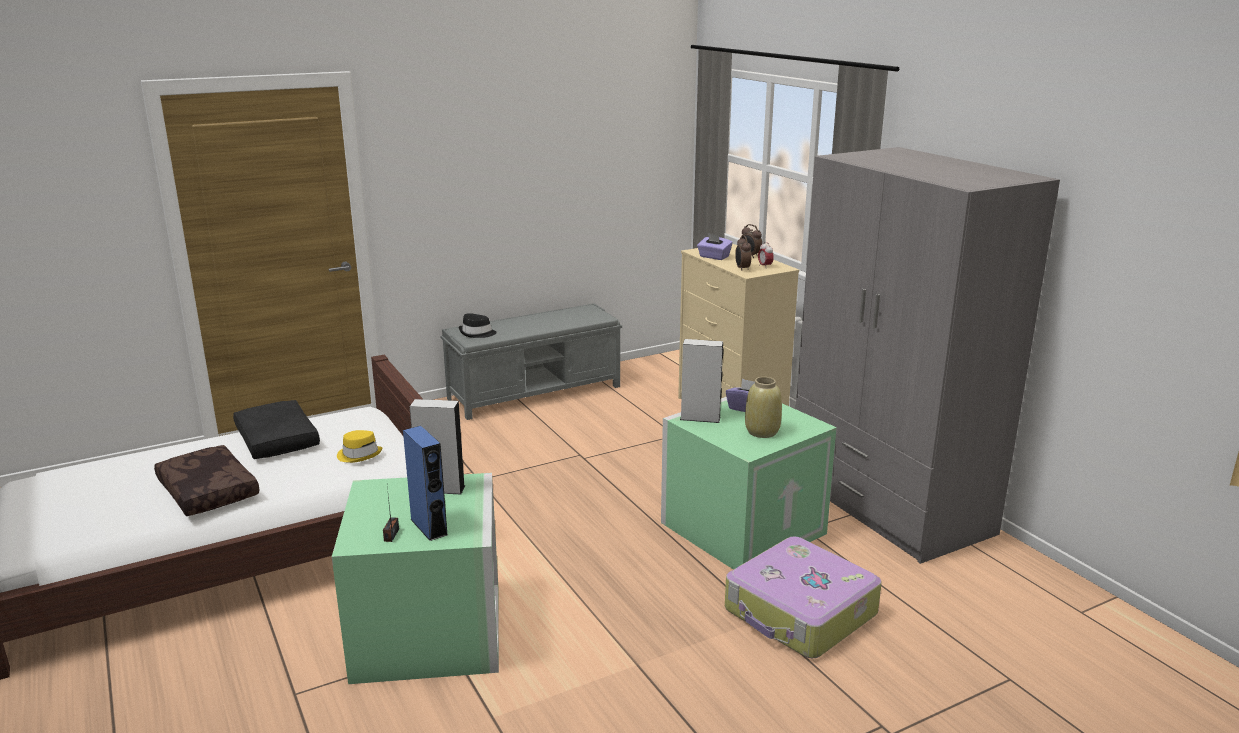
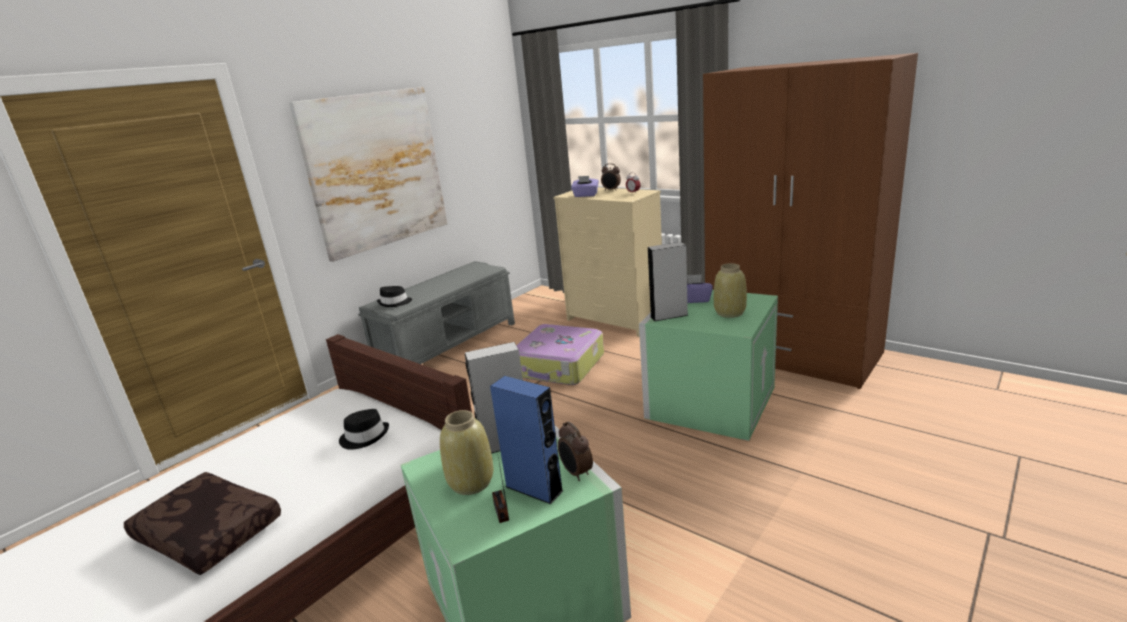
camera: 20 degrees left, 0 degrees up
(275, 440) = (256, 449): black pillow -> none
(359, 454) = (365, 437): yellow hat -> black hat
(390, 509) = (472, 482): none -> beige vase
(490, 188) = (376, 170): none -> picture
(742, 269) = (619, 197): alarm clock -> alarm clock (576, 473)
(800, 613) = (824, 457): suitcase -> suitcase (559, 366)
(888, 505) = (792, 354): grey wardrobe -> brown wardrobe

